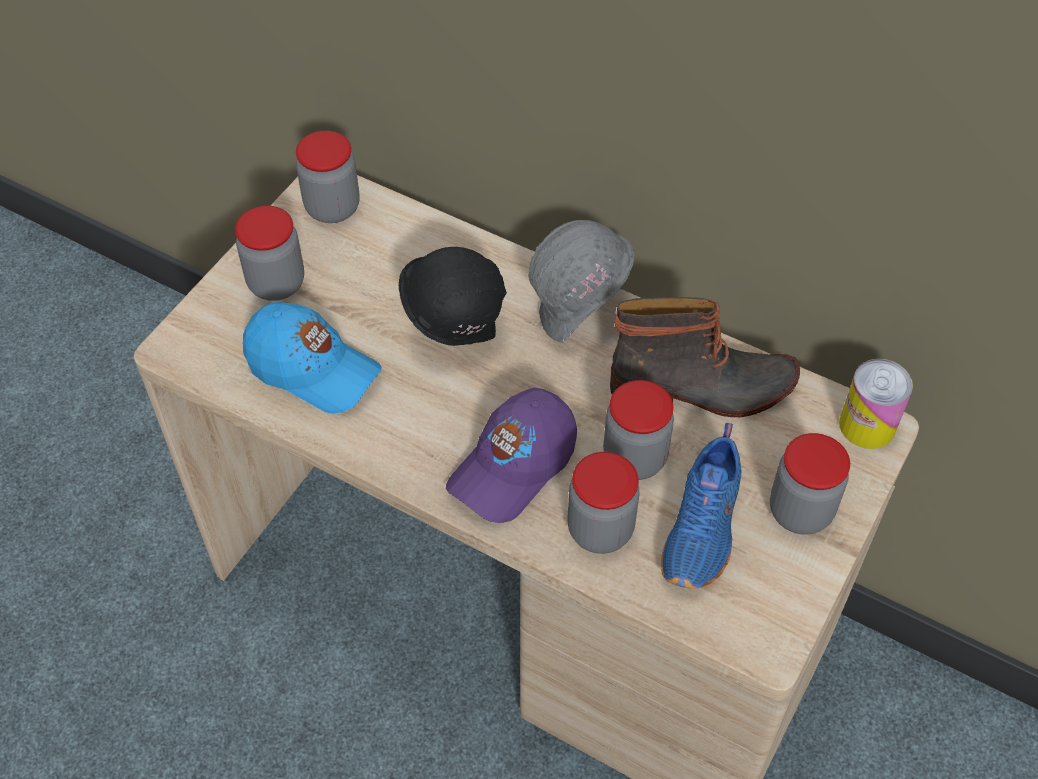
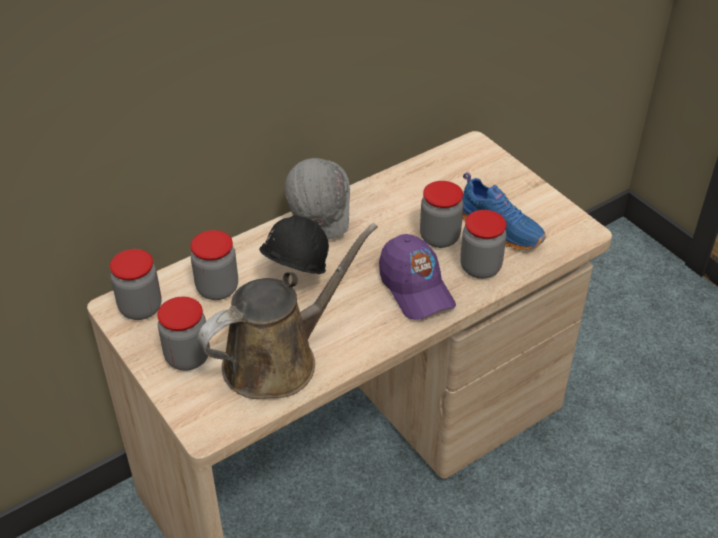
camera: 65 degrees left, 10 degrees down
(312, 369) = (278, 359): blue cap -> brown watering can
(702, 389) = (408, 195): boot -> none
(800, 511) = (509, 190): jar -> jar (217, 288)
(867, 425) = (469, 147): can -> none

